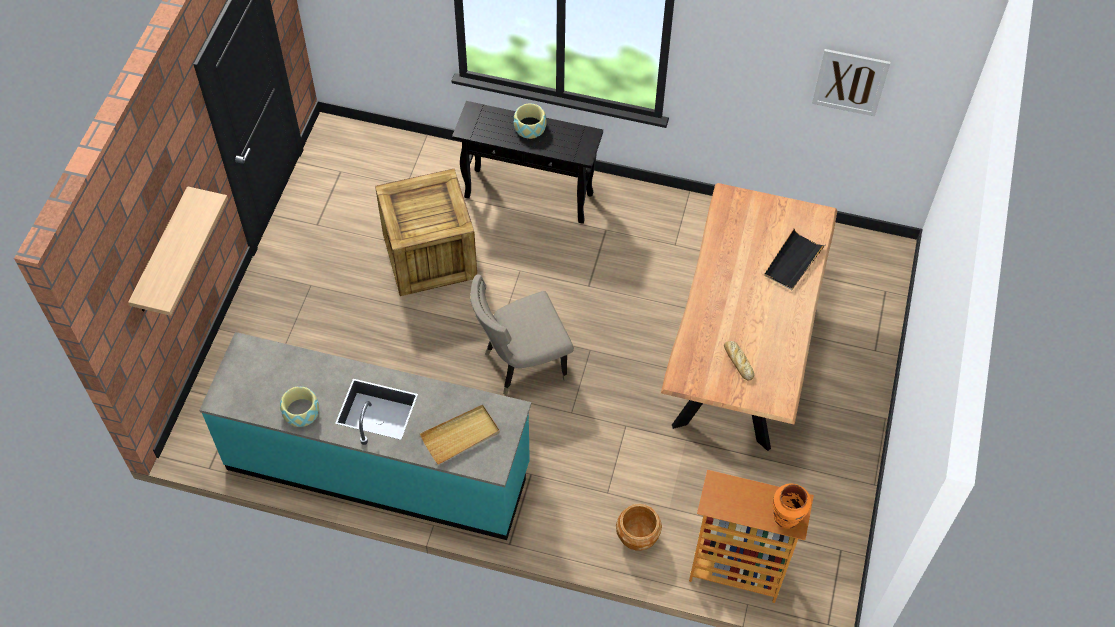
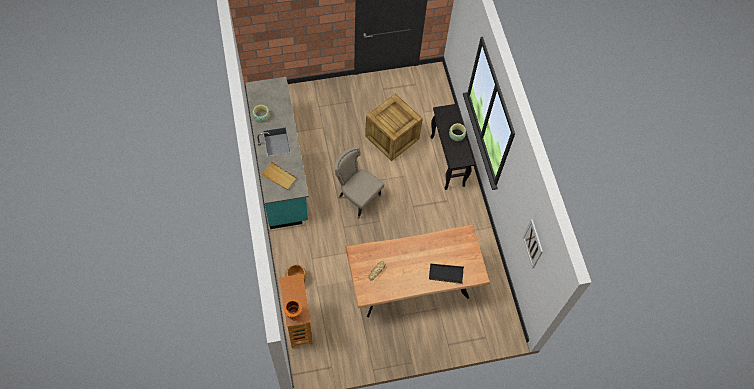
camera: 60 degrees right, 5 degrees up
(162, 253) = (291, 28): shelf -> none

